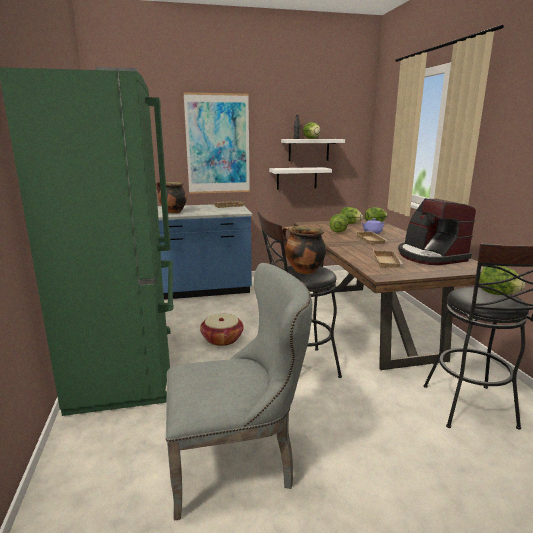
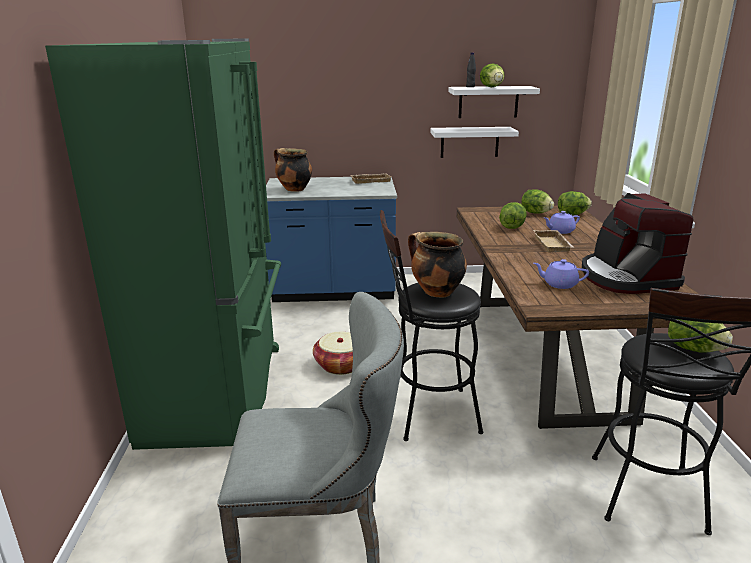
camera: 10 degrees right, 5 degrees up
(218, 144) = (359, 95): picture -> none
(388, 262) = (559, 284): beige tray -> purple teapot

